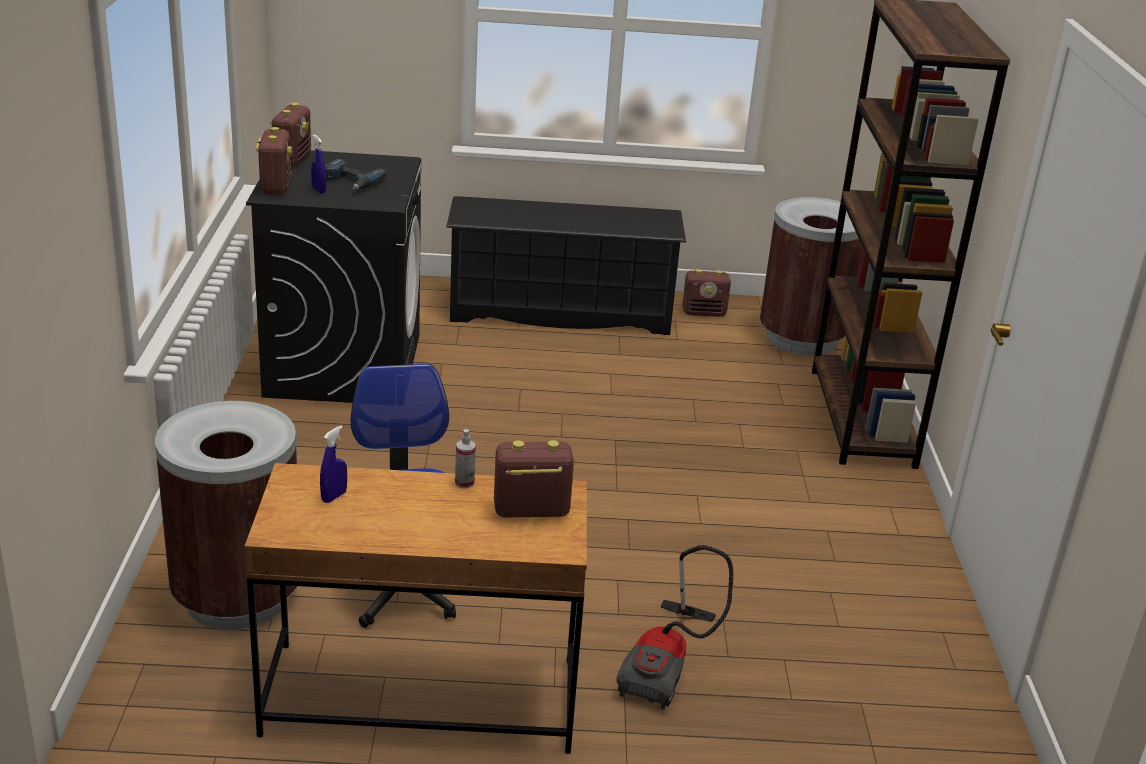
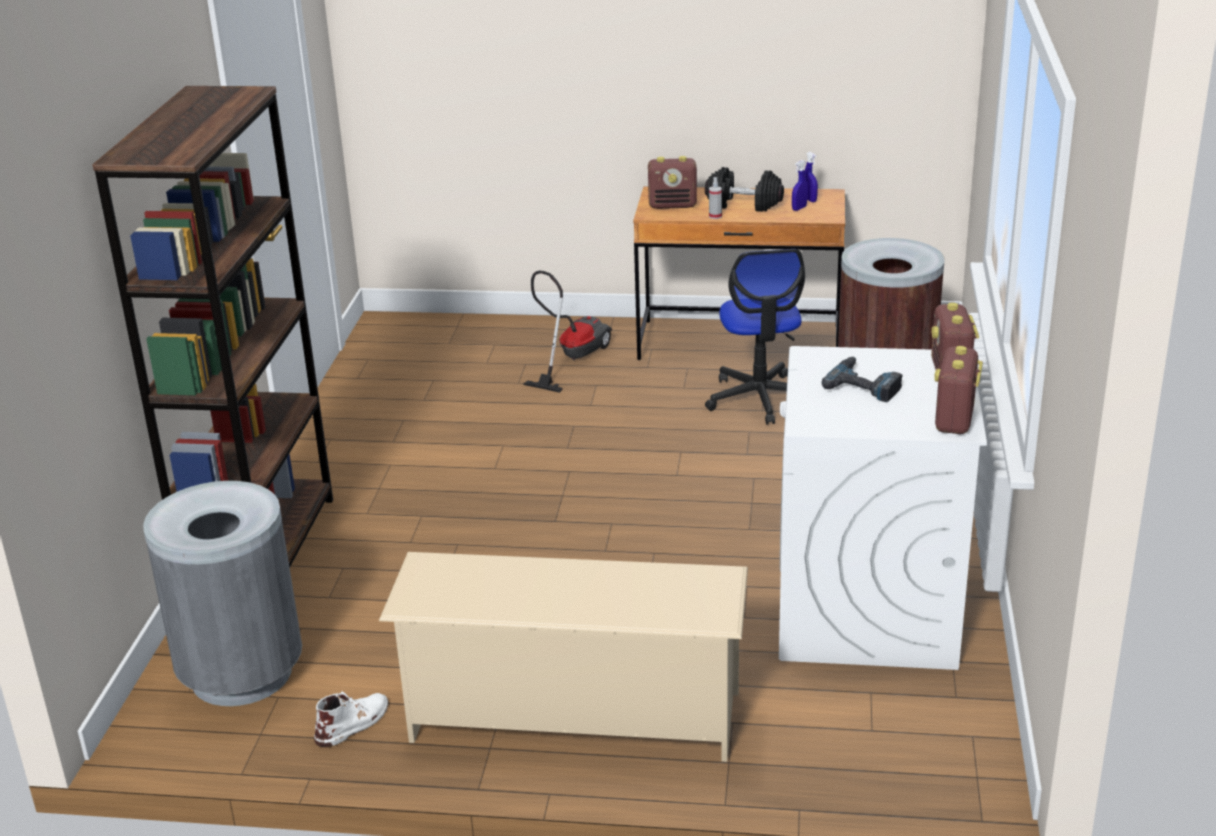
camera: 170 degrees left, 0 degrees up
(319, 190) = (897, 370): blue spray bottle -> blue spray bottle (809, 200)
(343, 365) = (867, 610): black washing machine -> white washing machine
(419, 509) = (743, 204): none -> black dumbbell
(560, 312) = (573, 717): black shoe rack -> beige shoe rack
(704, 313) = (353, 723): radio -> white boot
(802, 339) = (241, 674): brown trash can -> grey trash can

